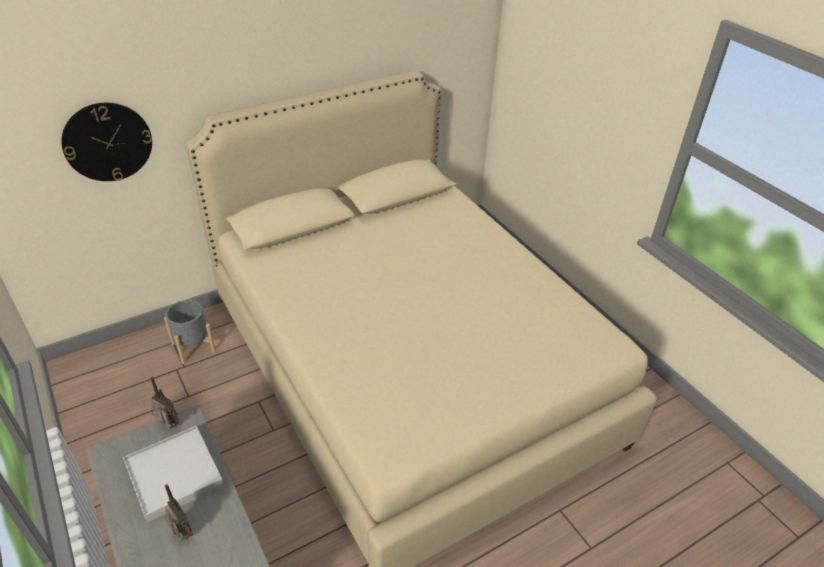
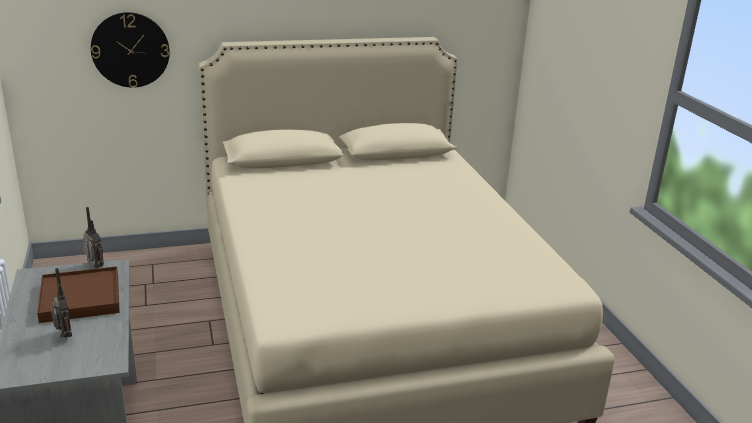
camera: 15 degrees right, 15 degrees down
(173, 474) = (80, 298): white tray -> brown tray
(193, 347) = (168, 270): grey planter -> none

